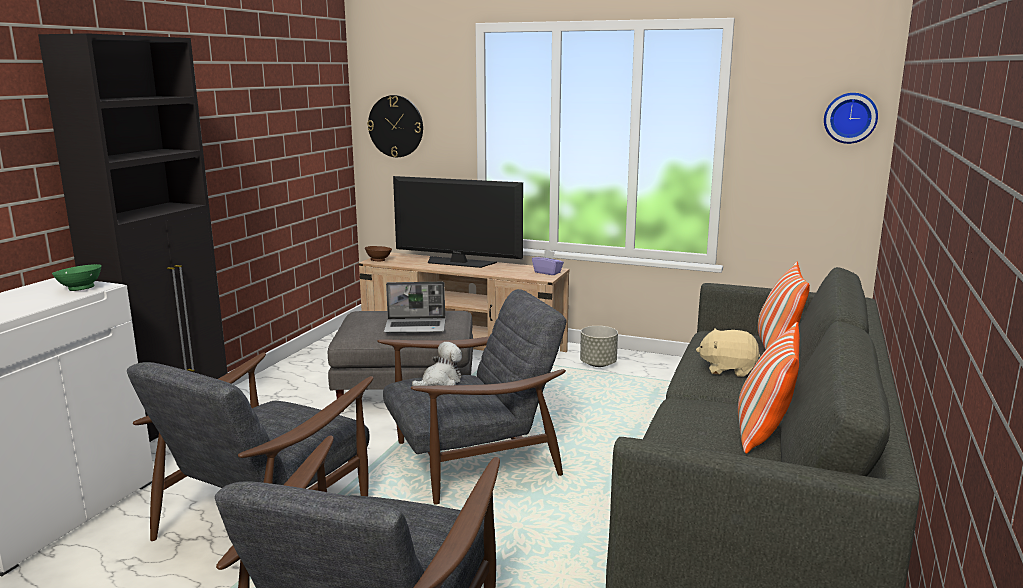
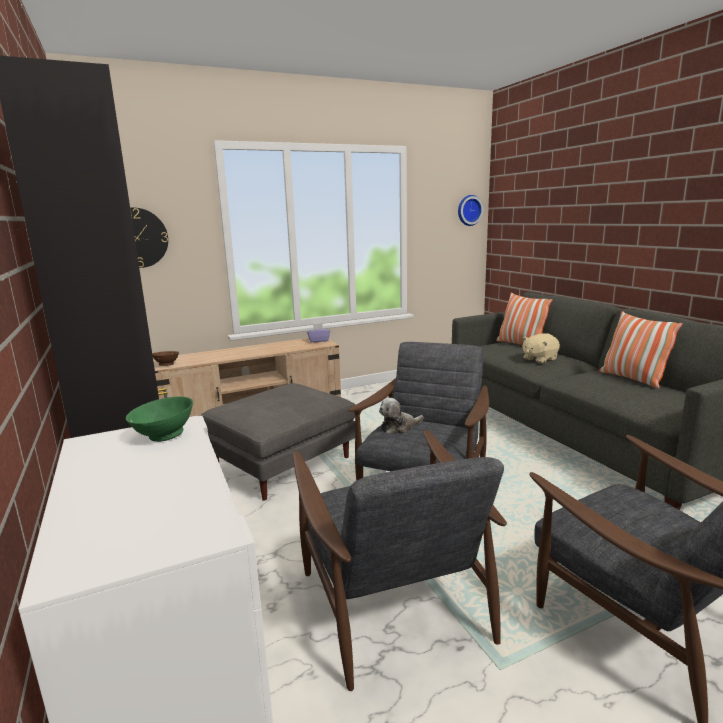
camera: 45 degrees left, 0 degrees up
(416, 327) = (301, 401): laptop -> none
(440, 382) = (399, 427): plush toy -> plush toy turned 120 degrees counterclockwise
(458, 262) = (238, 350): television -> none
(598, 364) = (360, 399): grey planter -> none

